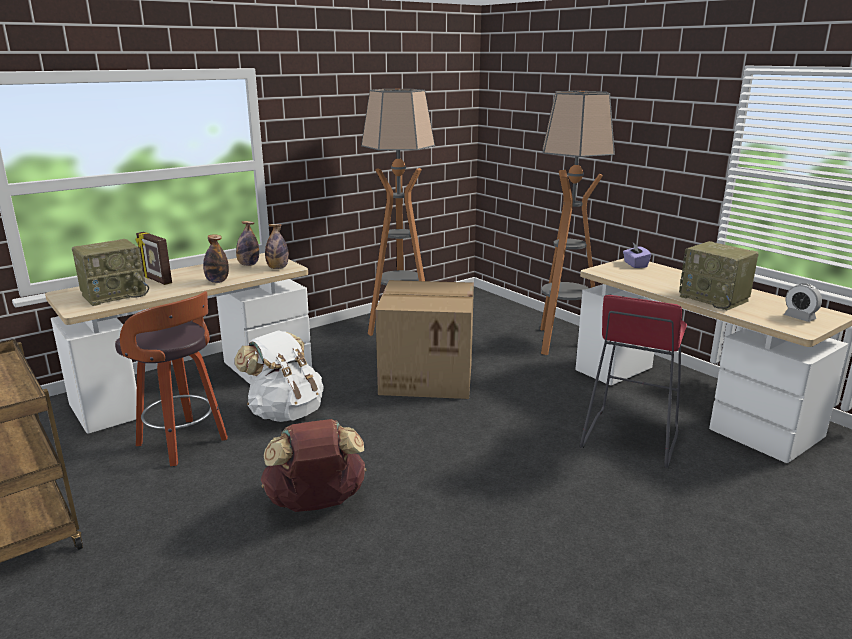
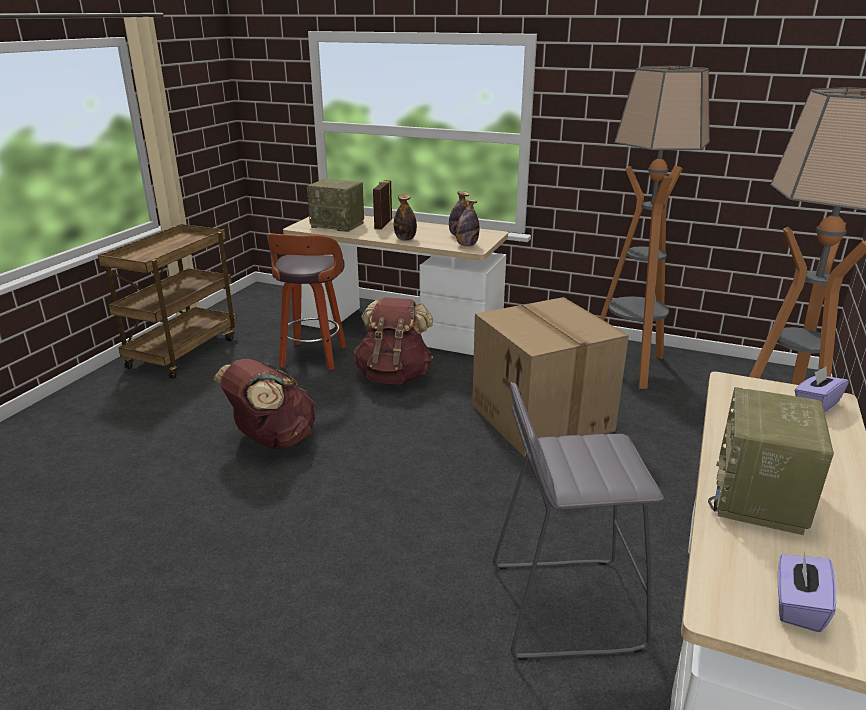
camera: 60 degrees right, 5 degrees up
(285, 412) = (394, 376): white backpack -> brown backpack
(629, 438) = (563, 605): red stool -> grey stool
(799, 317) = (797, 606): alarm clock -> purple tissue box

